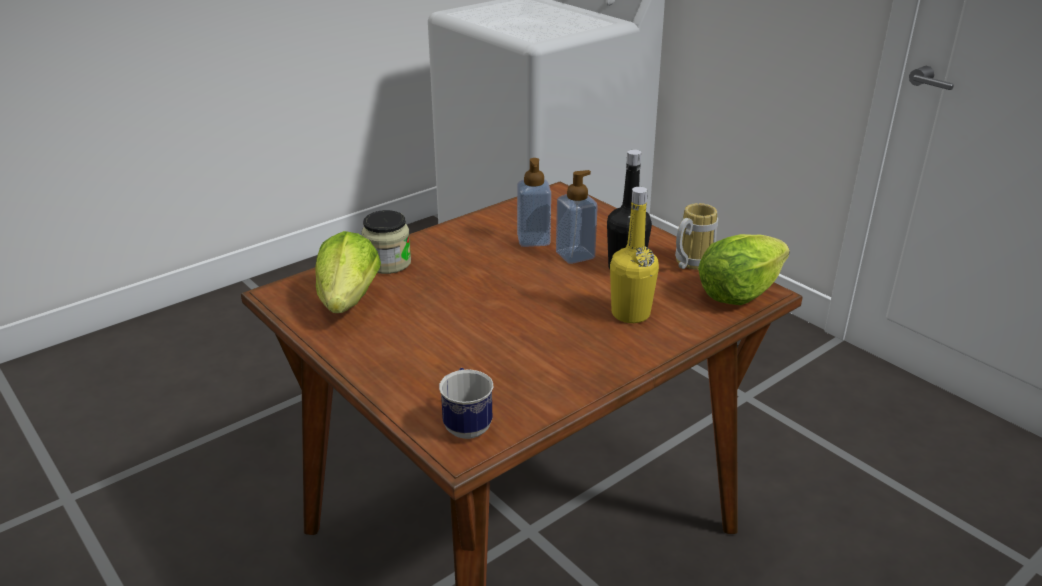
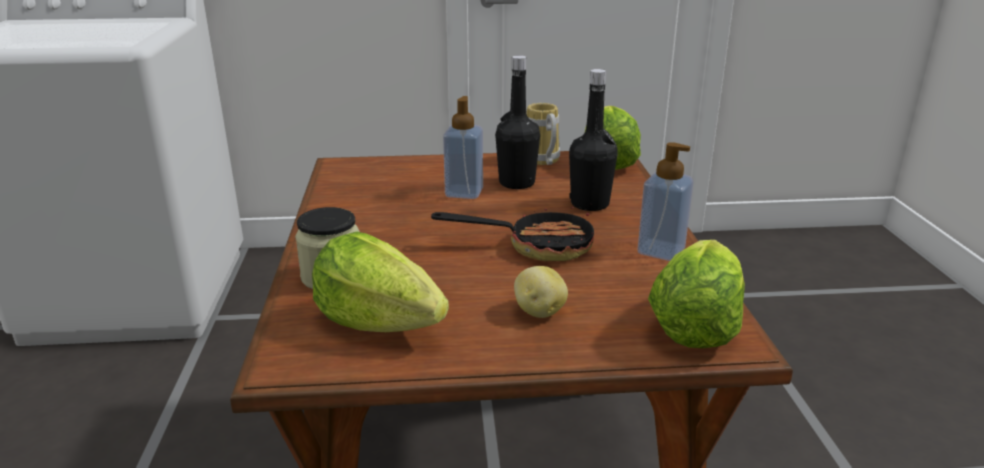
camera: 55 degrees left, 5 degrees down
(421, 351) = (538, 311): none -> potato
(466, 424) = (695, 327): mug -> lettuce
(520, 317) = (537, 246): none -> frying pan
(533, 240) = (408, 199): soap dispenser -> soap dispenser (661, 251)
(630, 314) = (590, 204): yellow bottle -> black bottle

